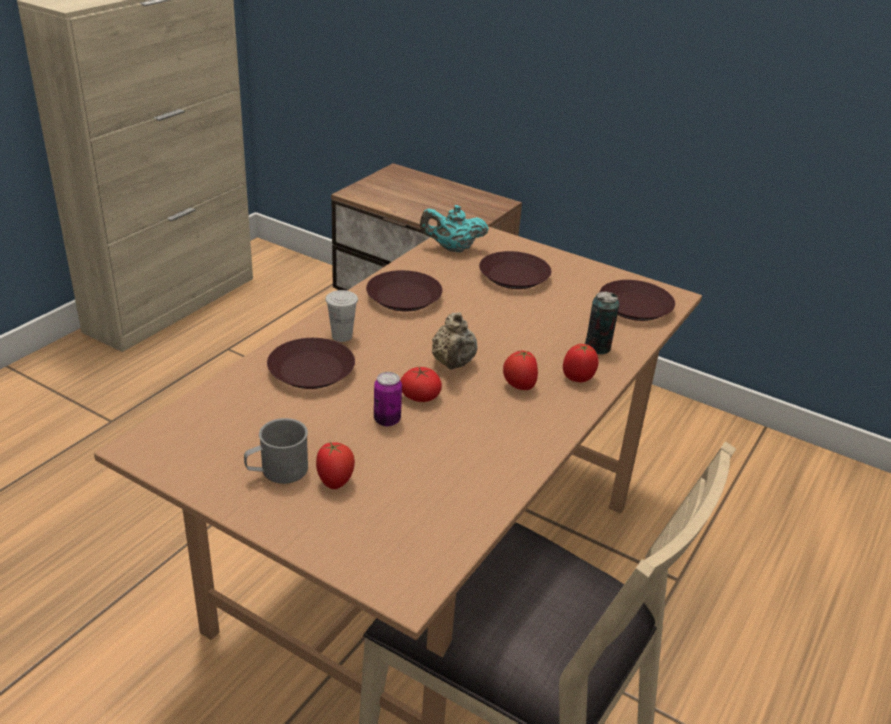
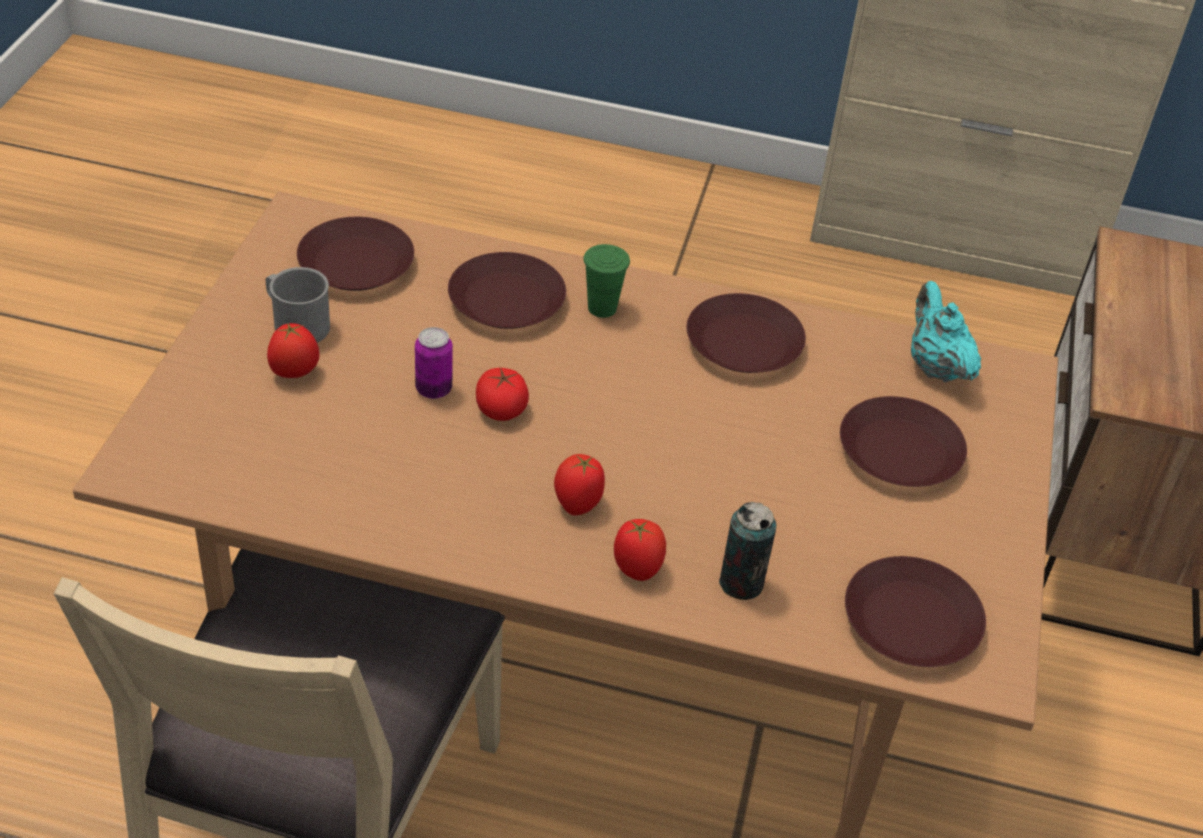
camera: 70 degrees right, 10 degrees up
(223, 429) = (355, 264): none -> brown plate
(342, 336) = (602, 308): white cup -> green cup
(453, 364) = (597, 426): beige teapot -> none

